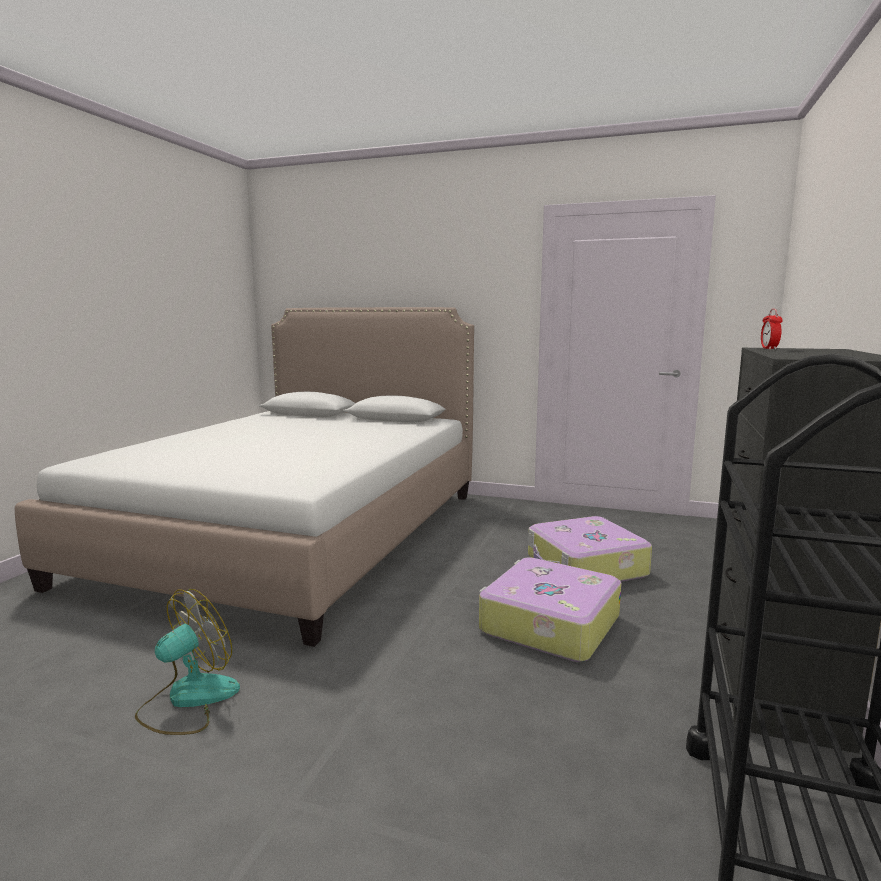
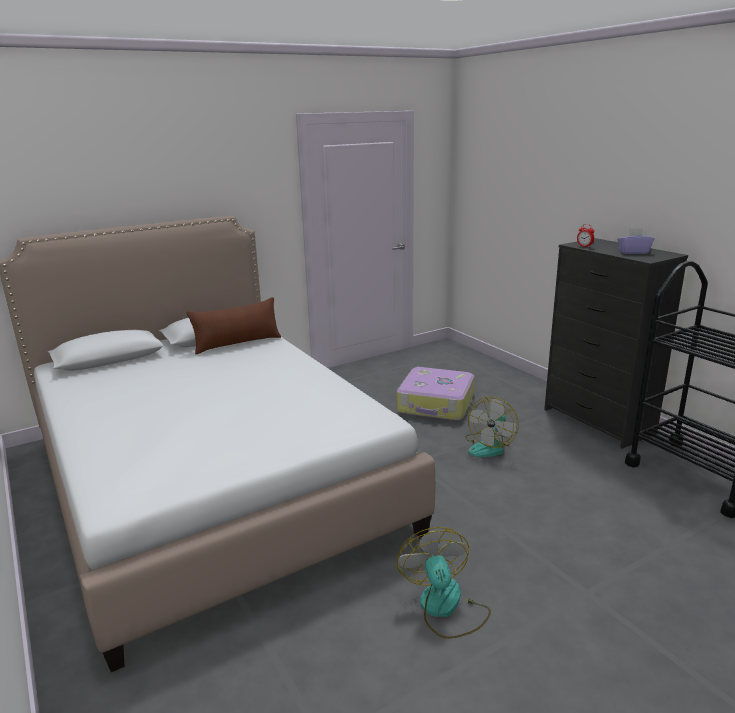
camera: 50 degrees left, 10 degrees up
(395, 425) = (237, 344): none -> brown pillow
(548, 624) = (489, 446): suitcase -> fan
(819, 354) = (633, 252): none -> purple tissue box

